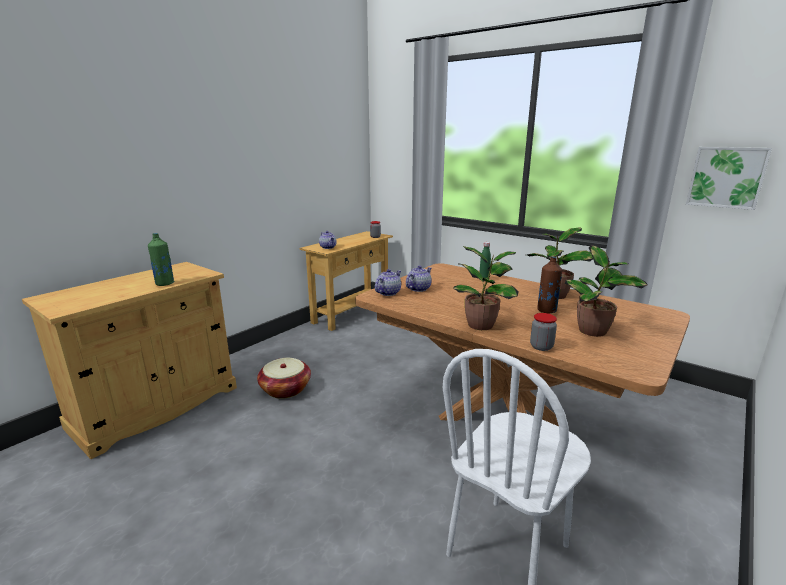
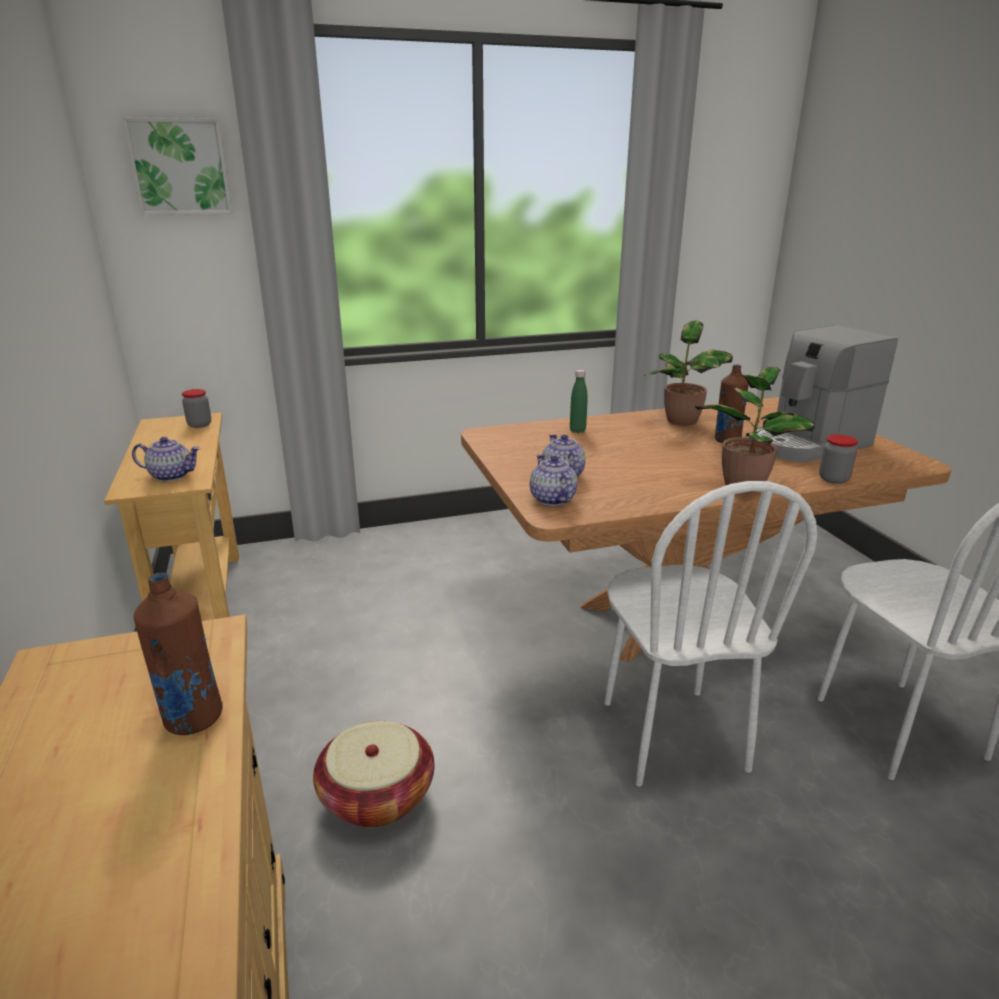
camera: 55 degrees left, 5 degrees up
(165, 283) = (192, 718): green bottle -> brown bottle
(395, 452) = (672, 735): none -> white chair
(594, 332) = (808, 444): potted plant -> coffee machine
(726, 177) = (715, 235): picture -> picture (180, 167)

